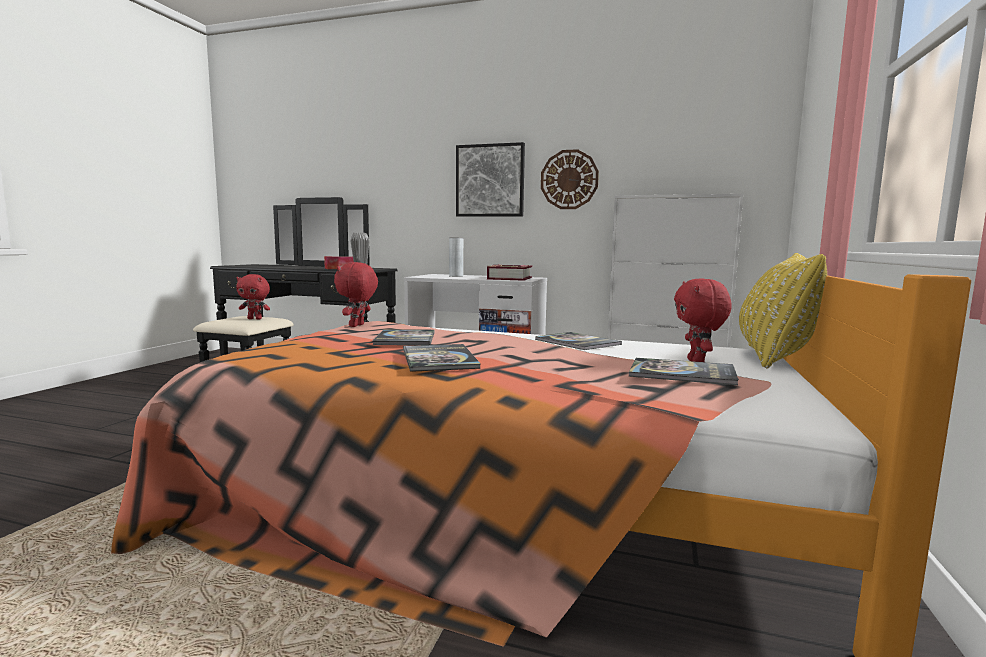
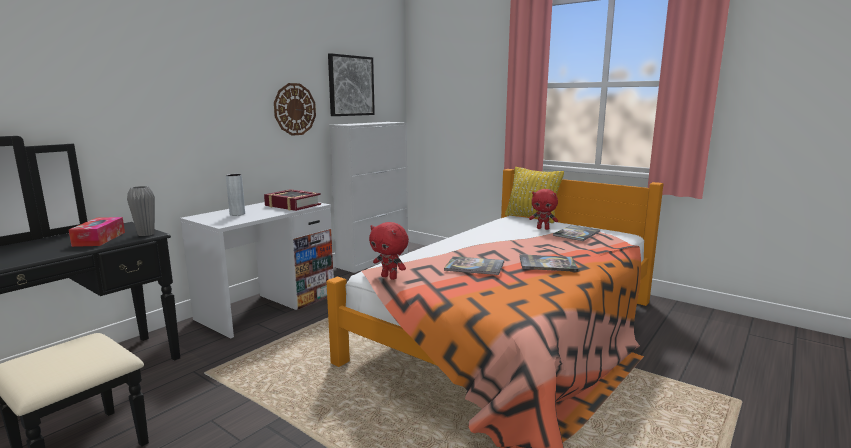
camera: 70 degrees left, 5 degrees up
(255, 319) = (83, 349): red plush toy -> none
(490, 181) = (228, 110): picture -> picture (351, 86)
(577, 342) = (484, 237): book -> none

